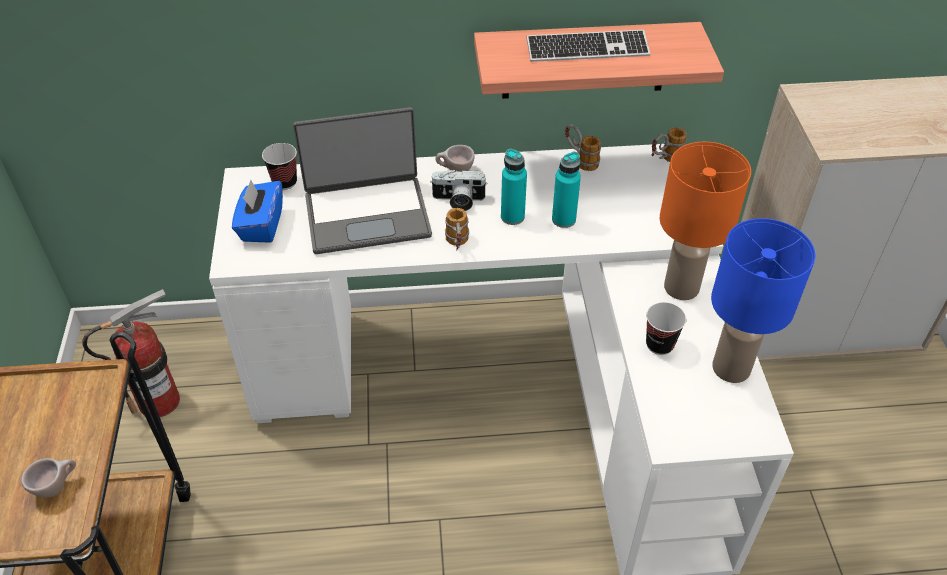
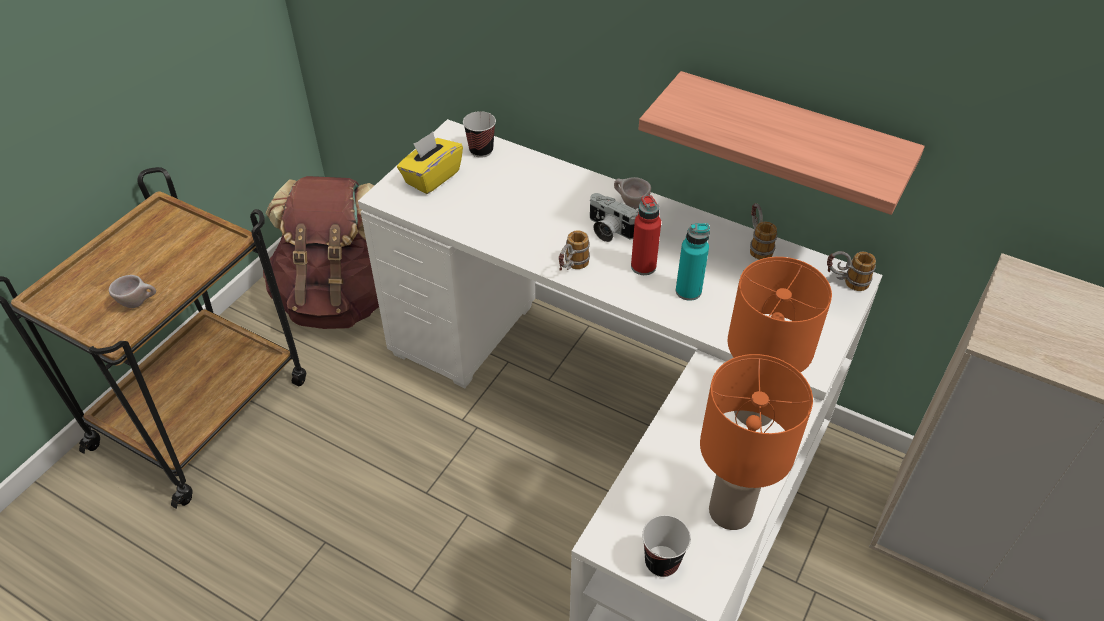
camera: 35 degrees right, 0 degrees up
(159, 401) = (339, 299): fire extinguisher -> brown backpack
(261, 225) = (432, 177): blue tissue box -> yellow tissue box
(367, 214) = (521, 206): laptop -> none
(512, 217) = (643, 266): turquoise bottle -> red bottle
(587, 49) = (772, 126): keyboard -> none
(659, 345) = (680, 451): cup -> cup (662, 562)
(731, 369) = (729, 512): blue table lamp -> orange table lamp

